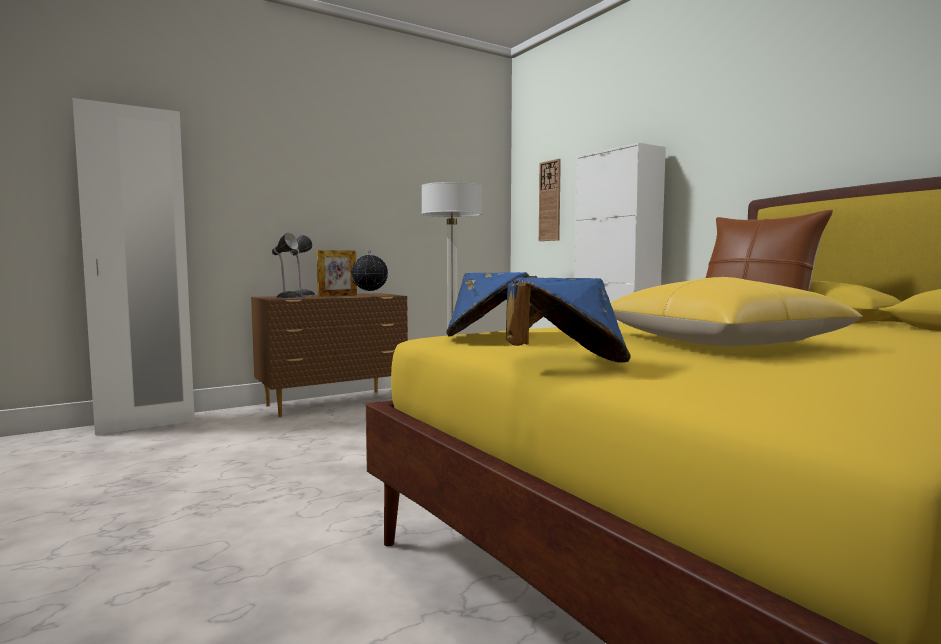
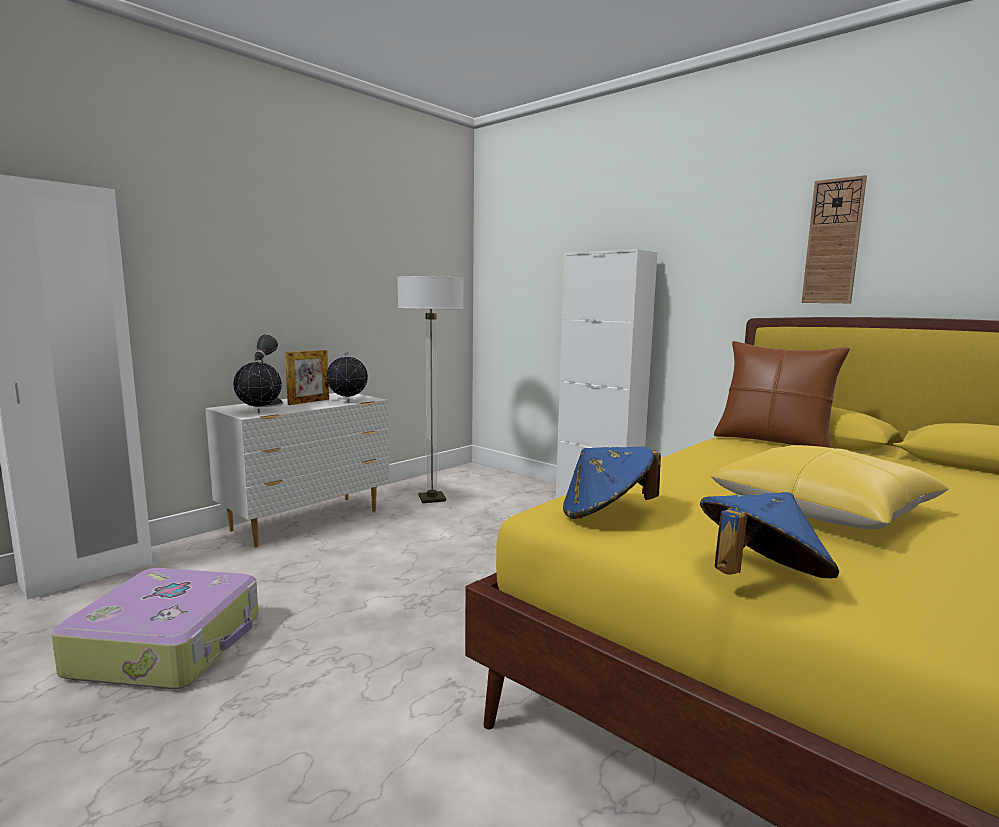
camera: 15 degrees left, 5 degrees up
(173, 468) = (170, 645): none -> suitcase
(288, 298) = (259, 412): table lamp -> globe
(334, 403) = (308, 520): brown dresser -> white dresser
(550, 201) = (521, 290): wall clock -> wall clock (833, 242)

